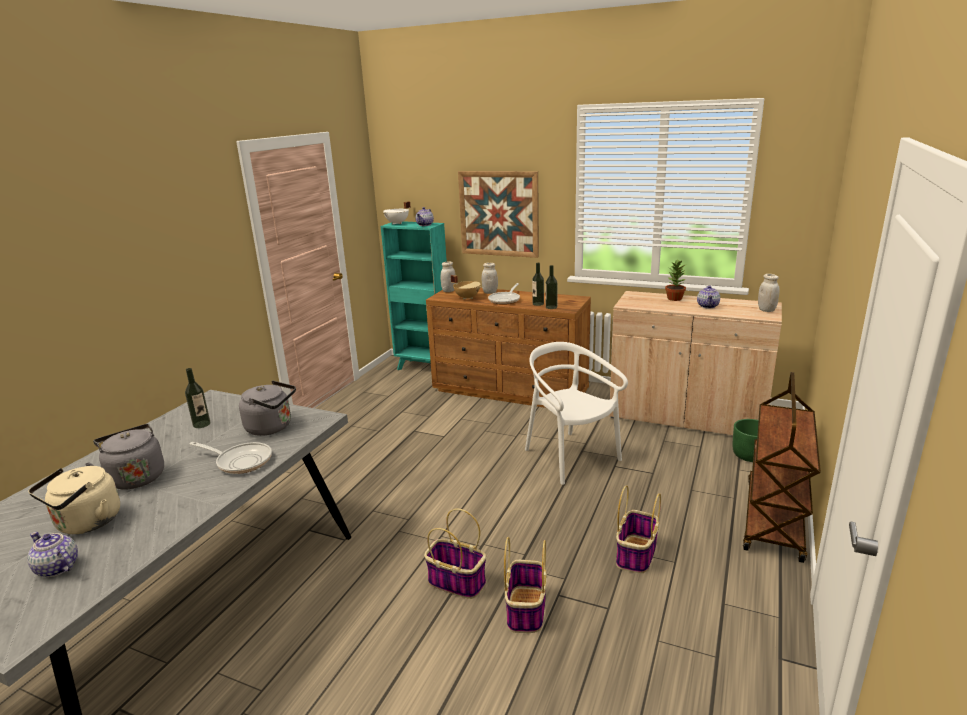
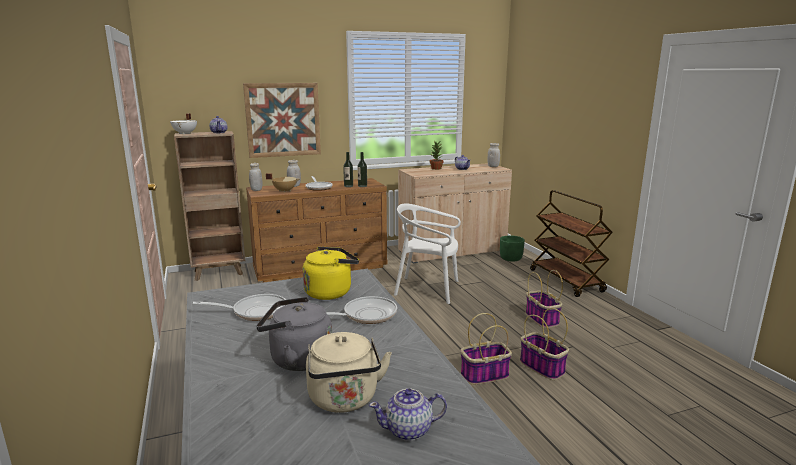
camera: 45 degrees left, 5 degrees down
(201, 424) = (255, 311): bottle -> frying pan
(272, 427) = (330, 292): grey kettle -> yellow kettle
(424, 367) = (220, 273): turquoise bookcase -> brown bookcase

